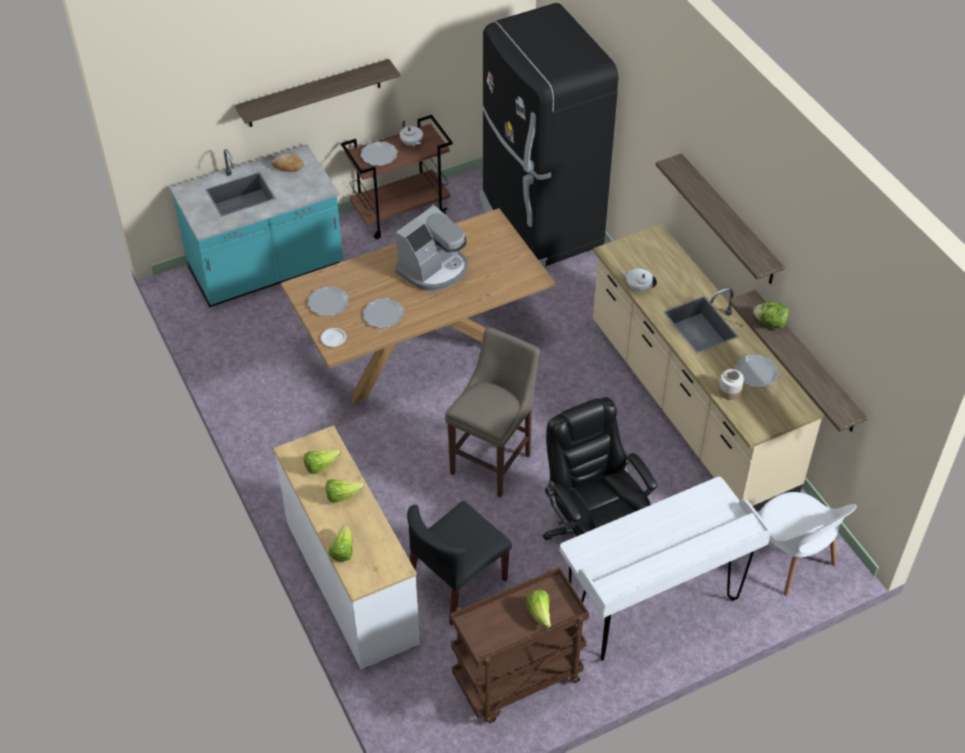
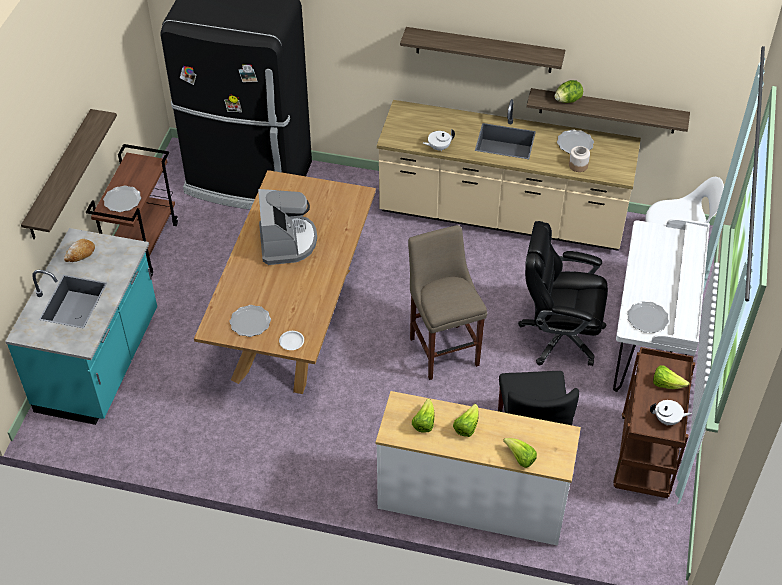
camera: 50 degrees left, 0 degrees up
(383, 315) = (300, 298): plate -> plate (647, 319)
(411, 143) = (134, 175): white teapot -> white teapot (667, 420)

